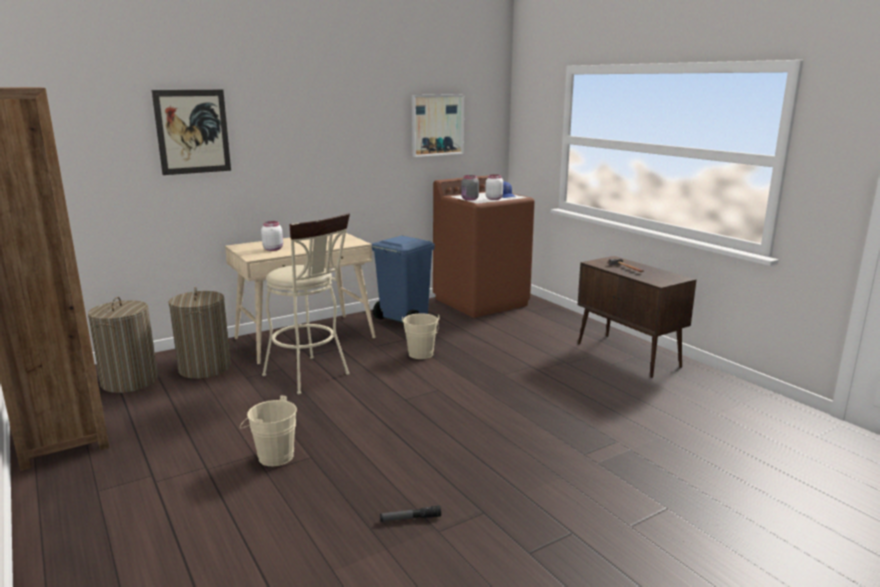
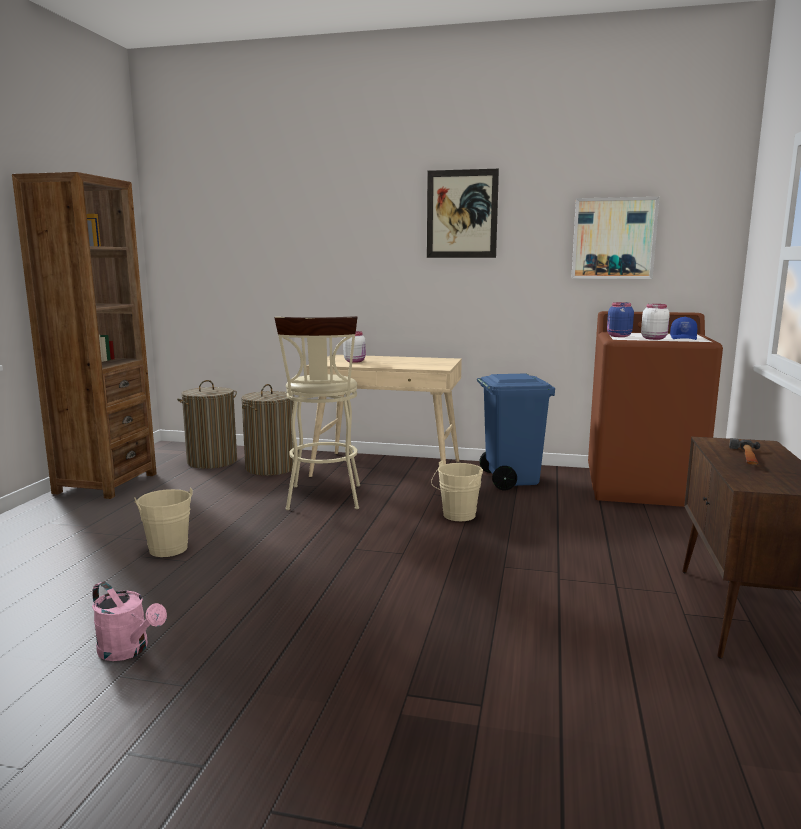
camera: 45 degrees right, 5 degrees down
(192, 132) = (315, 237): picture -> picture (462, 214)
(410, 518) = (129, 650): flashlight -> pink watering can
(469, 199) = (618, 336): grey jar -> blue jar

